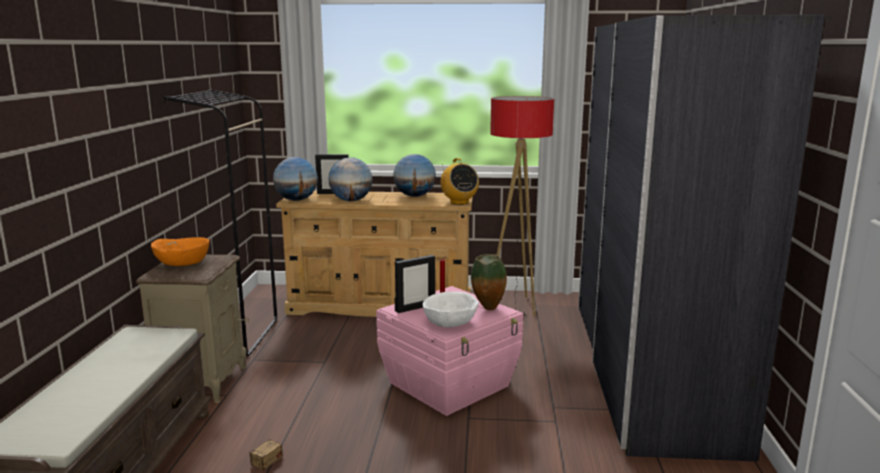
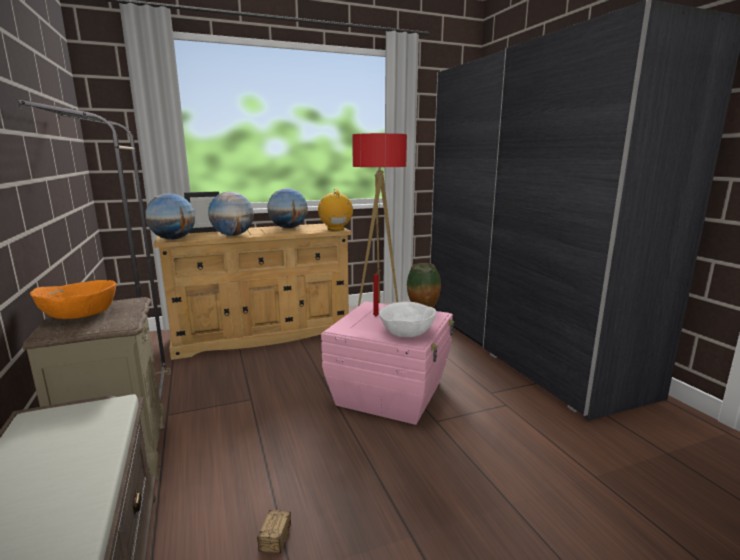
camera: 25 degrees left, 0 degrees up
(415, 307) = (357, 324): picture frame -> none
(459, 202) = (336, 229): radio -> radio turned 150 degrees counterclockwise

